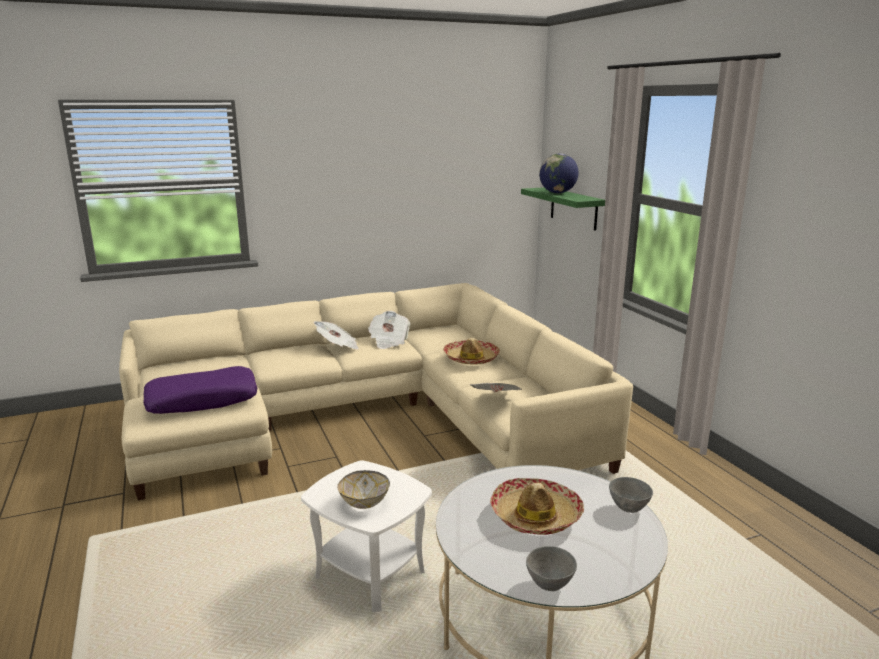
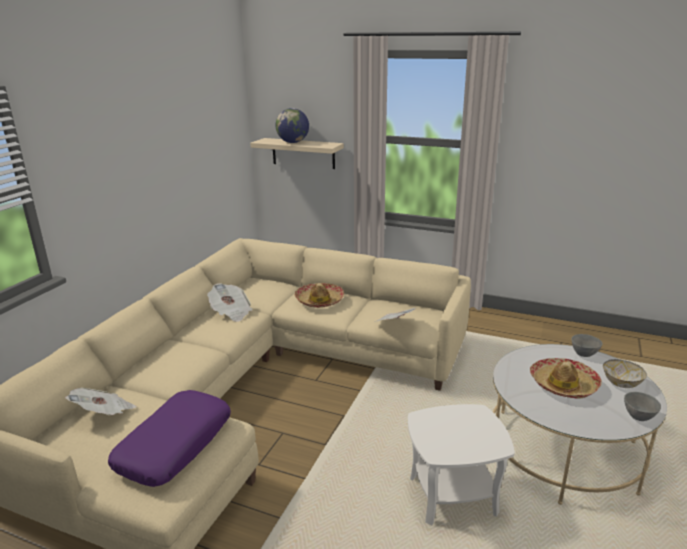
camera: 45 degrees left, 5 degrees up
(338, 346) = (196, 335): newspaper -> newspaper (105, 414)
(364, 502) = (471, 438): bowl -> bowl (621, 383)
(573, 208) = (303, 153): green shelf -> beige shelf

